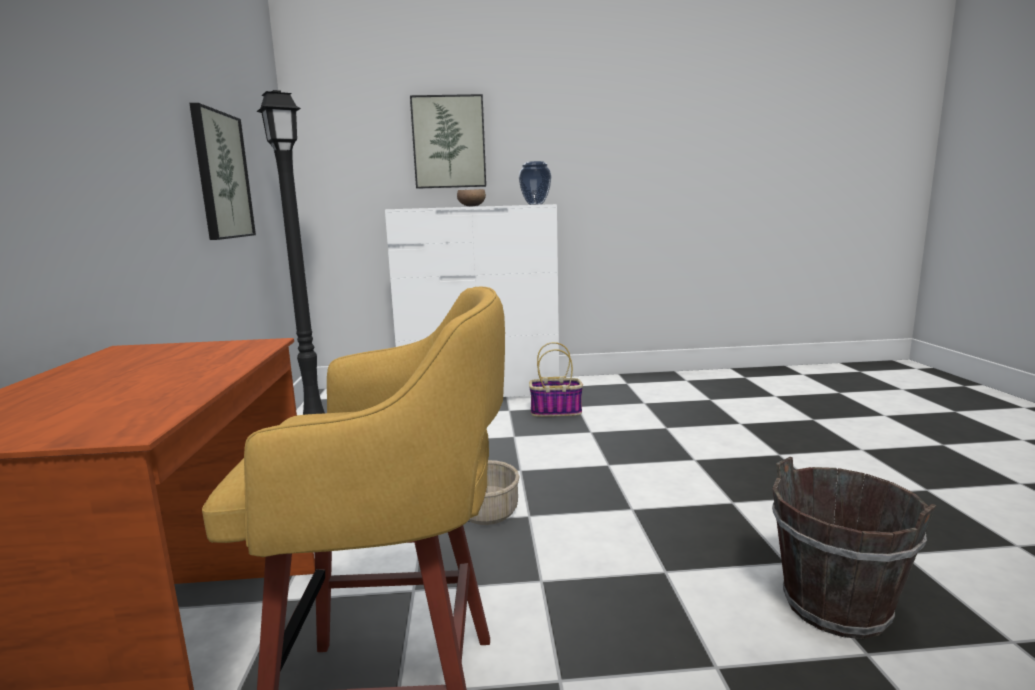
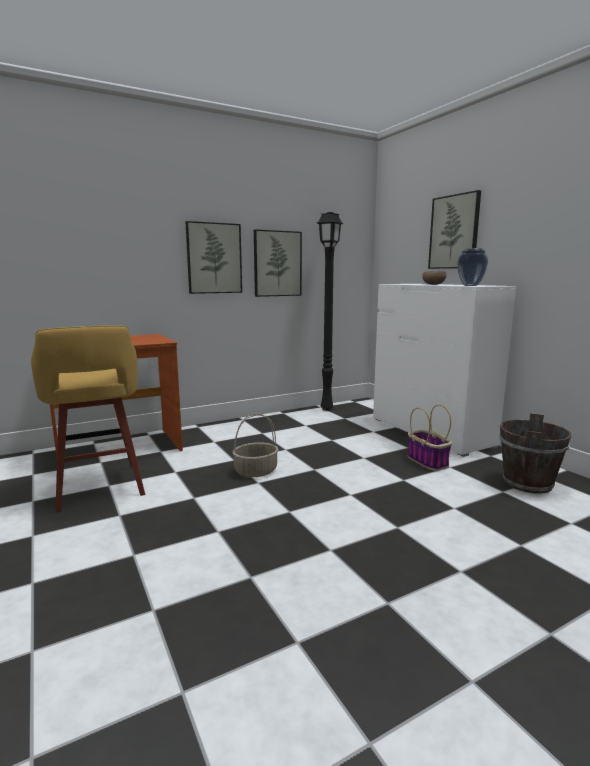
camera: 65 degrees right, 0 degrees up
(153, 156) = (214, 258): none -> picture
(834, 606) = (202, 598): brown bucket -> brown bucket (527, 483)

